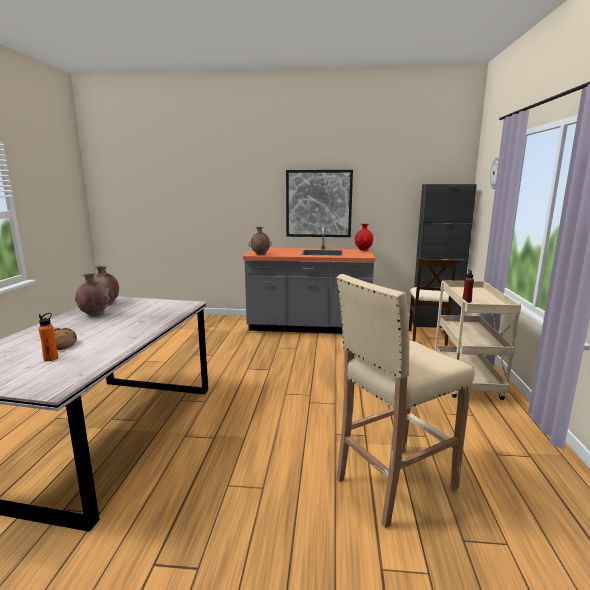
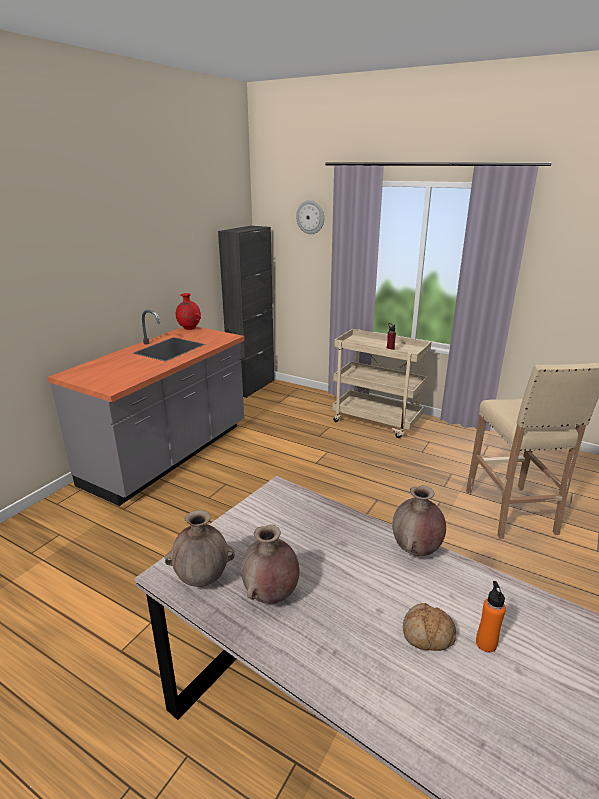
camera: 65 degrees left, 10 degrees up
(260, 254) = (121, 383): brown vase -> brown vase (416, 550)
(318, 203) = (121, 278): picture -> none
(428, 337) = (277, 402): beige chair -> none

